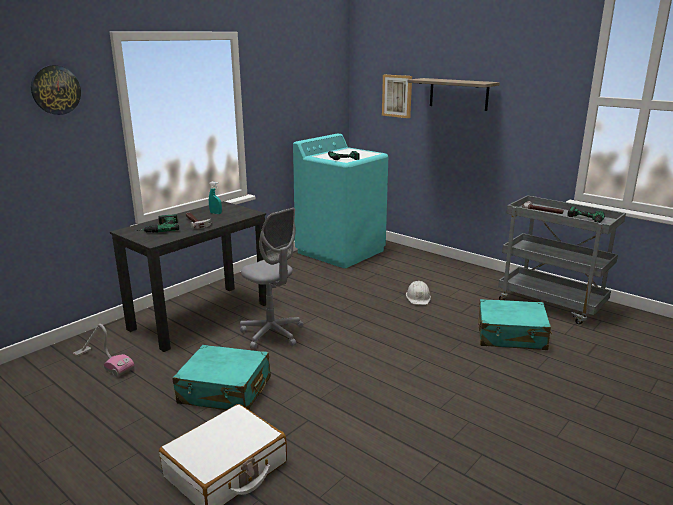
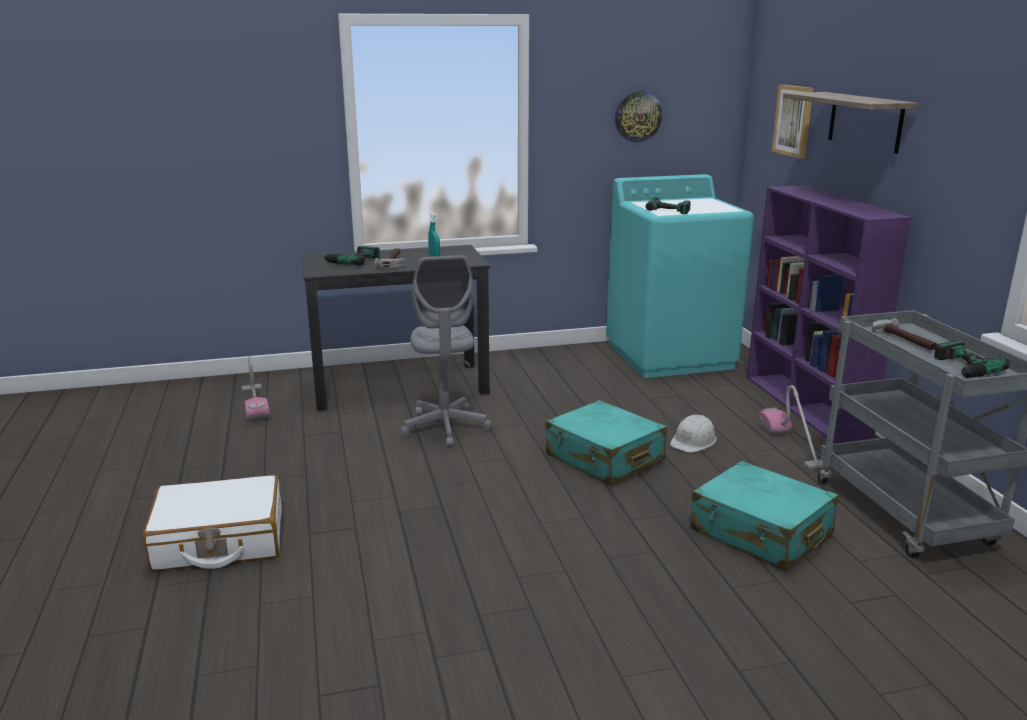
camera: 35 degrees right, 0 degrees up
(55, 90) = (263, 81): wall clock -> wall clock (638, 116)
(225, 391) = (319, 468): turquoise suitcase -> turquoise suitcase (604, 458)
(443, 262) = (806, 406): none -> purple bookcase
(462, 284) = (790, 443): none -> vacuum cleaner

